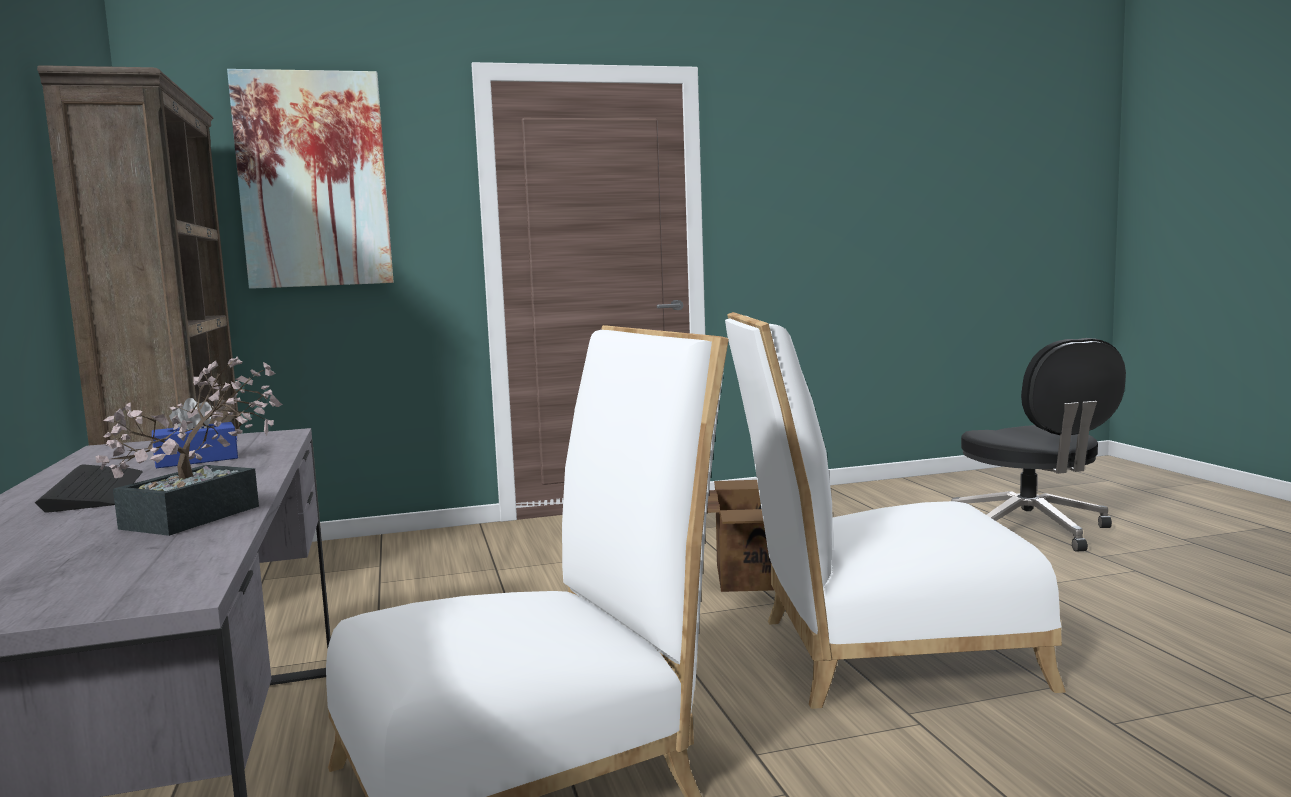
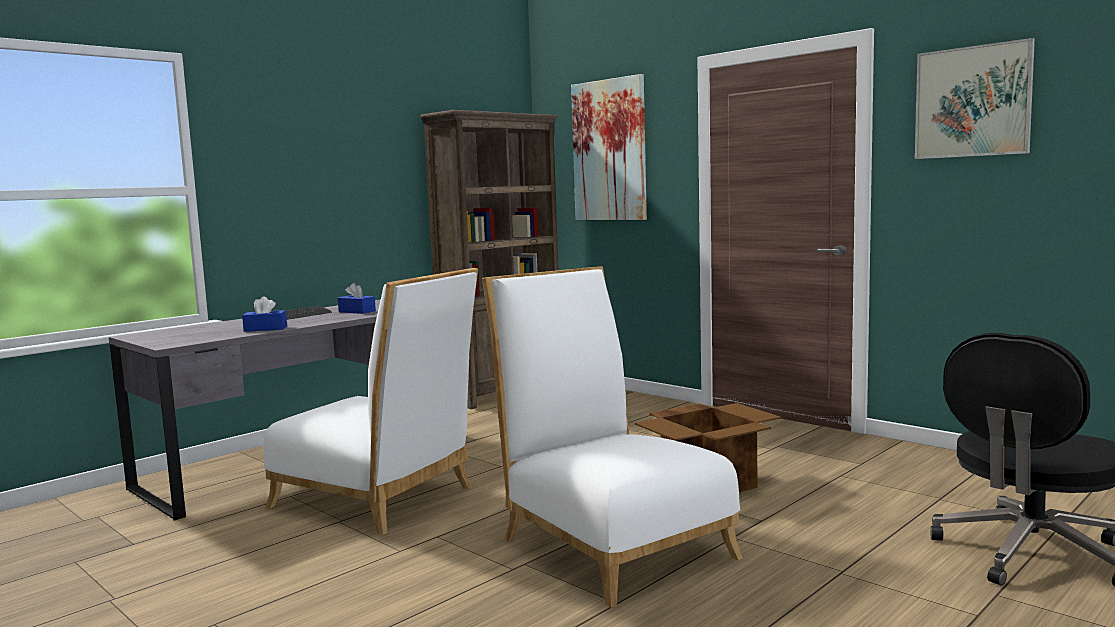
camera: 60 degrees right, 0 degrees up
(205, 513) = (265, 329): potted plant -> blue tissue box
(793, 155) = (972, 102): none -> picture

